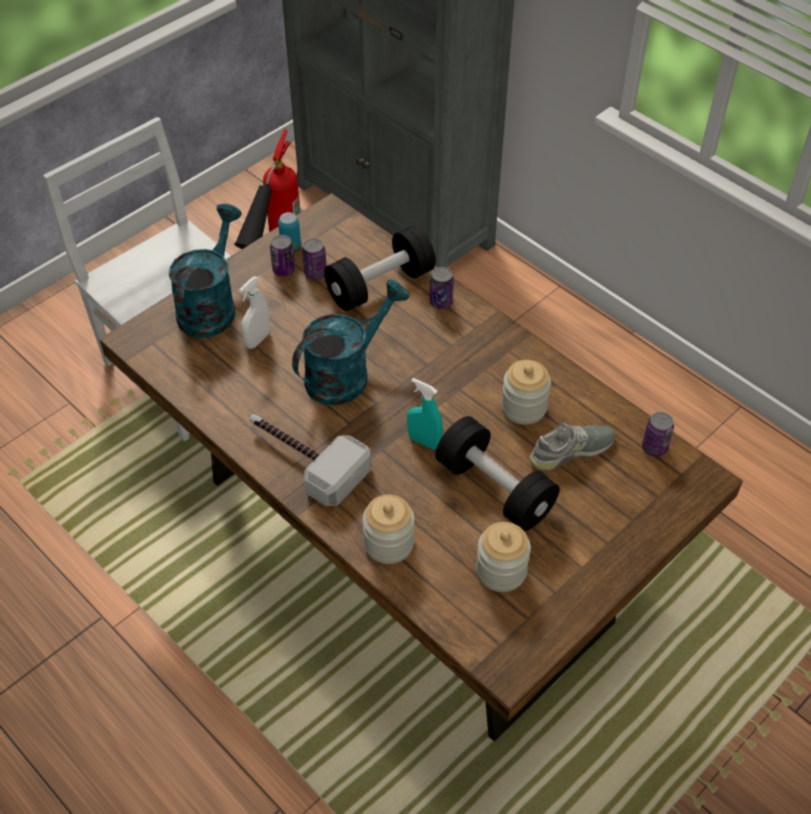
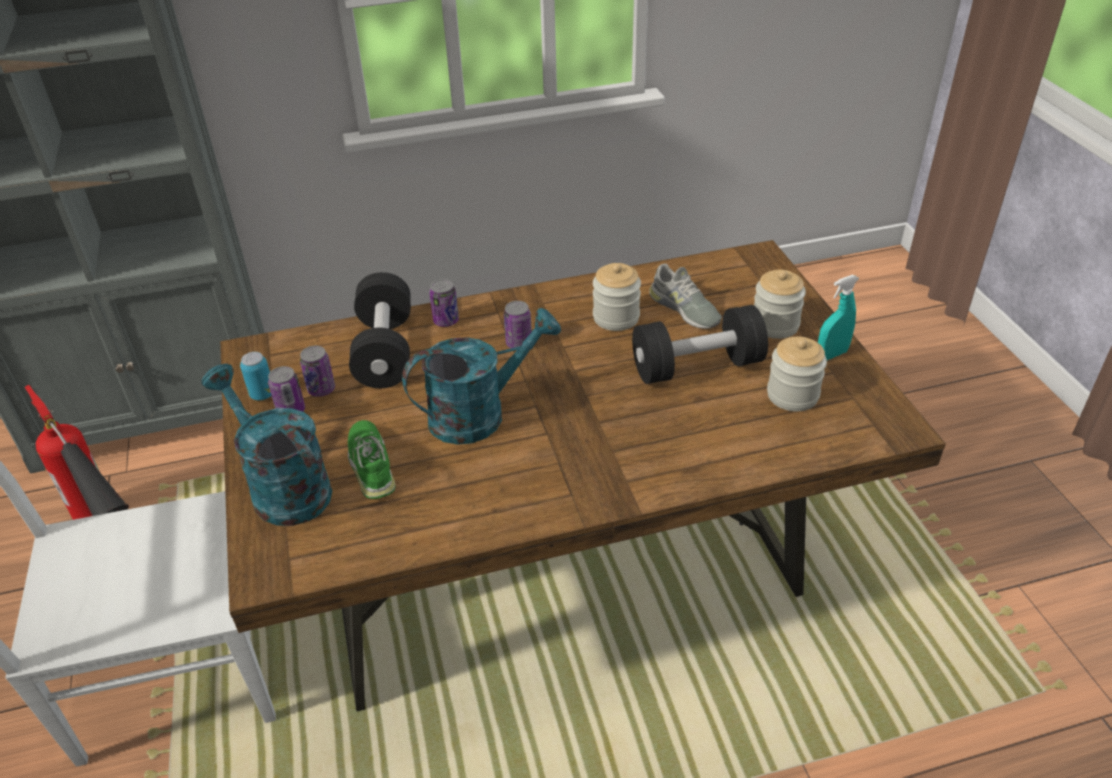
camera: 60 degrees left, 10 degrees down
(257, 340) = (372, 464): white spray bottle -> green shoe
(303, 458) = (568, 483): hammer -> none
(346, 373) = (479, 413): turquoise watering can -> turquoise watering can turned 75 degrees clockwise
(388, 543) = (719, 457): jar -> jar (775, 325)
(424, 441) = (609, 390): turquoise spray bottle -> turquoise spray bottle (831, 354)
(571, 451) = (684, 309): grey shoe -> grey shoe turned 135 degrees clockwise
(654, 447) = (711, 267): can -> can (519, 343)

